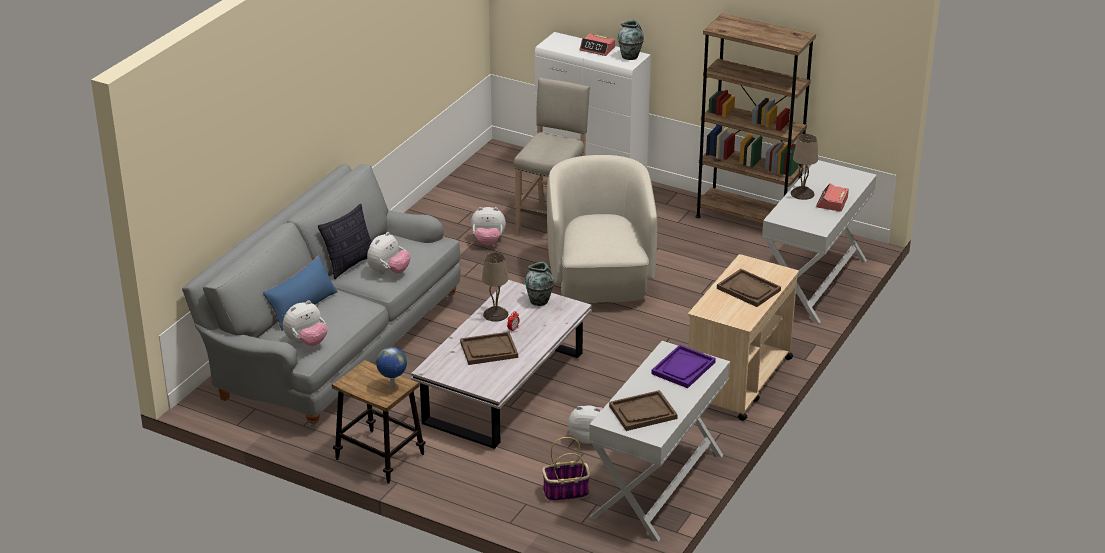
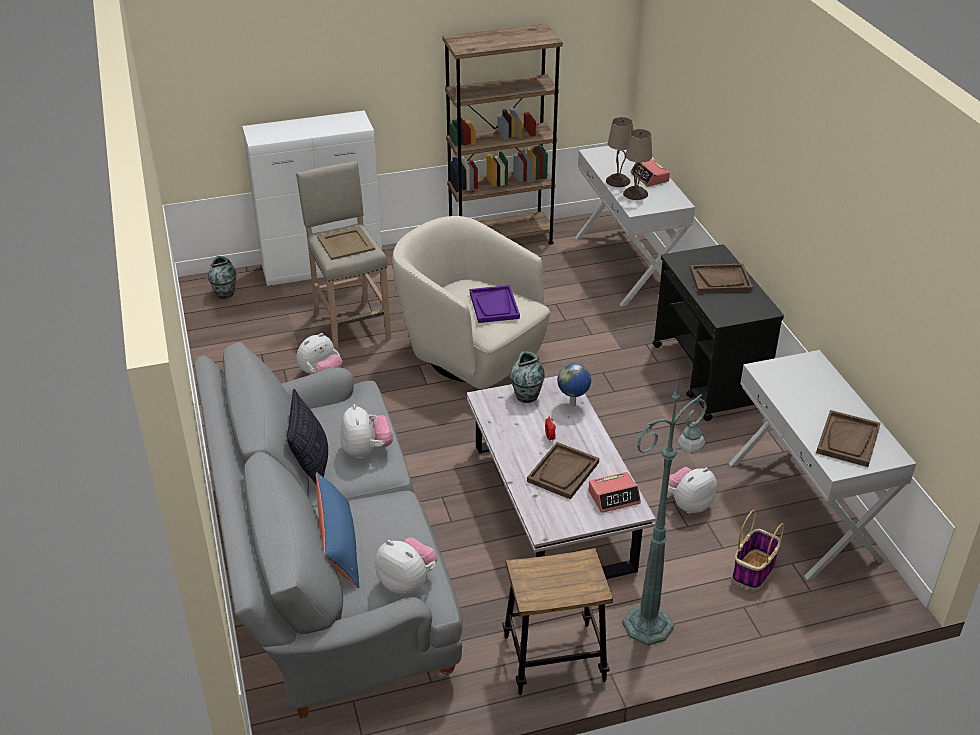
camera: 45 degrees left, 5 degrees up
(306, 342) = (407, 582): plush toy -> plush toy turned 60 degrees counterclockwise
(392, 387) = (580, 571): globe -> globe (573, 405)
(458, 476) = (650, 624): none -> green floor lamp
(495, 314) = (511, 433): beige table lamp -> beige table lamp (635, 194)
(549, 147) = (345, 244): none -> beige tray
(597, 49) = (310, 124): alarm clock -> alarm clock (614, 497)
(630, 56) = (351, 119): vase -> vase (225, 294)
(683, 368) = (802, 378): purple tray -> purple tray (494, 306)
(738, 381) = (708, 377): beige cart -> black cart

